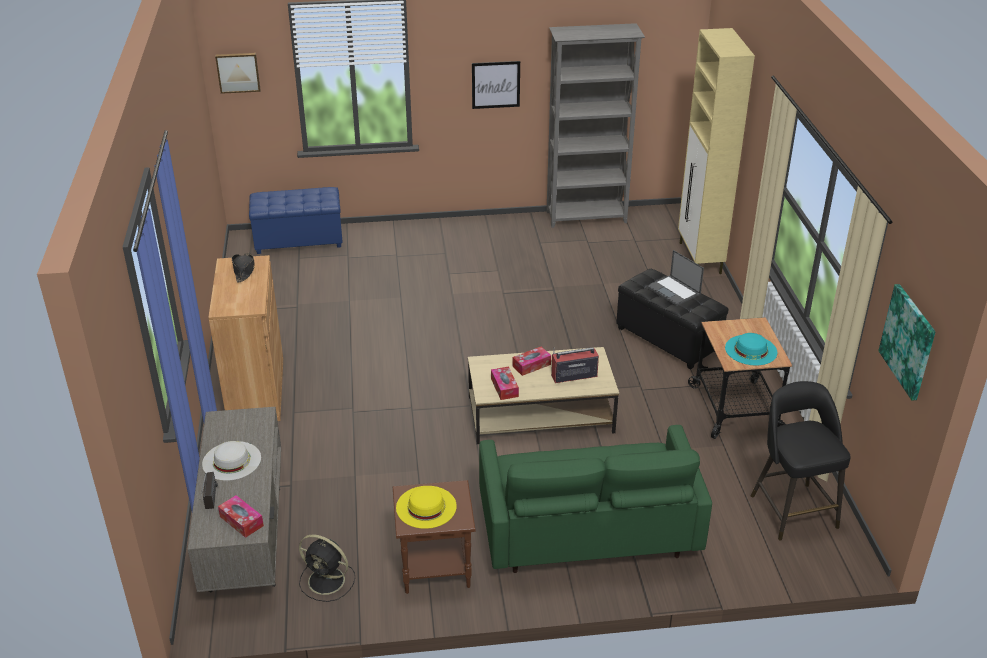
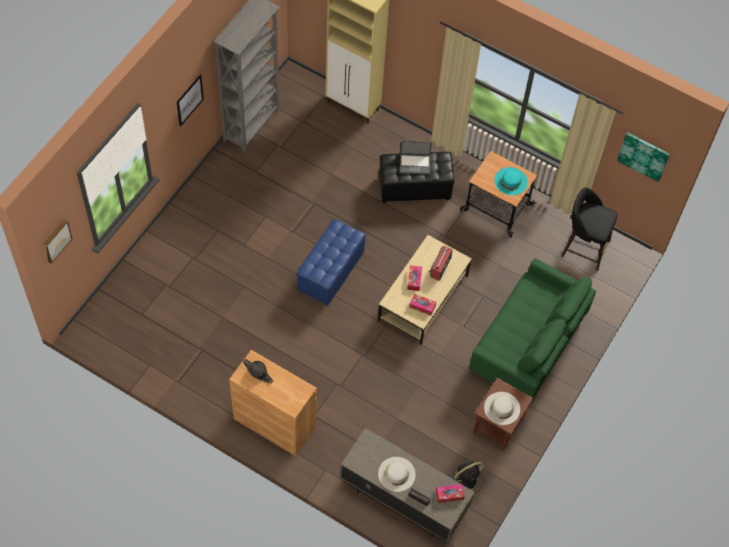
camera: 55 degrees left, 25 degrees up
(299, 240) = (118, 301): blue ottoman -> blue ottoman (330, 272)
(426, 507) = (502, 408): yellow hat -> white hat

